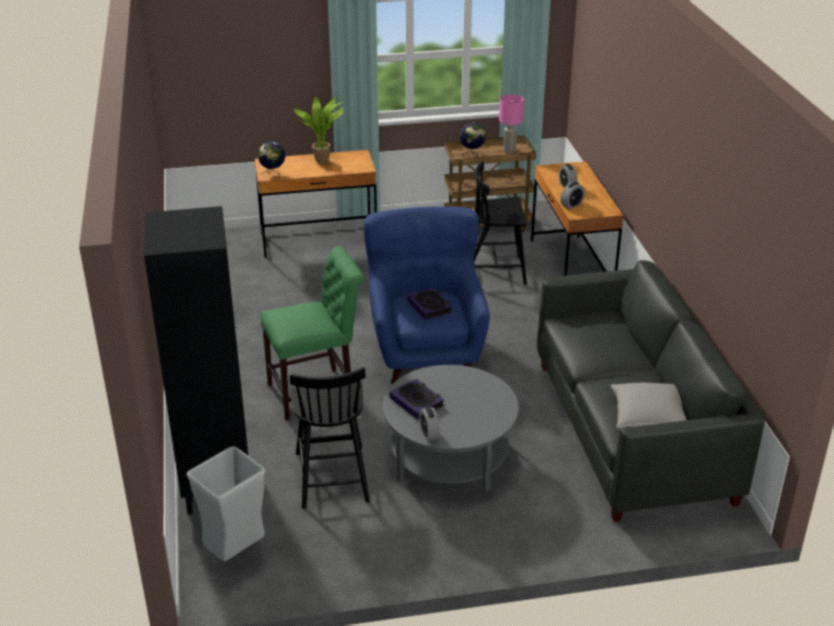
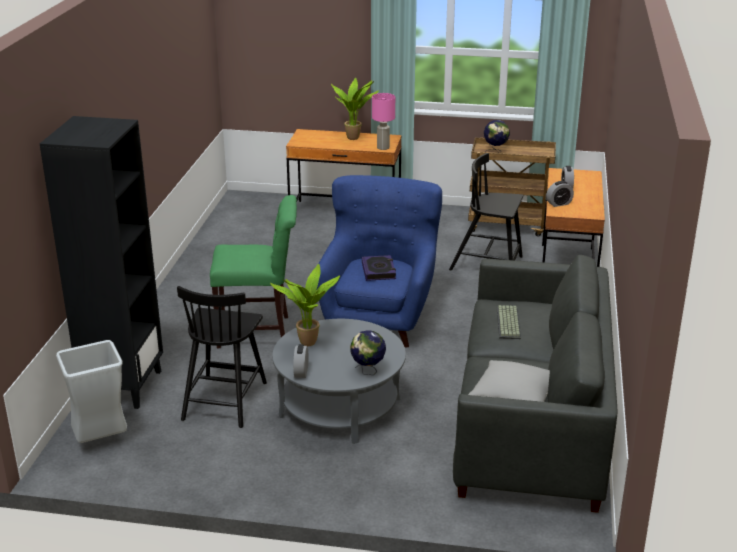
camera: 20 degrees right, 5 degrees down
(273, 174) = (302, 142): globe -> globe (368, 371)
(417, 402) = (309, 344): book -> potted plant
(509, 150) = (534, 153): pink table lamp -> pink table lamp (383, 148)
(596, 341) = (509, 323): none -> keyboard

